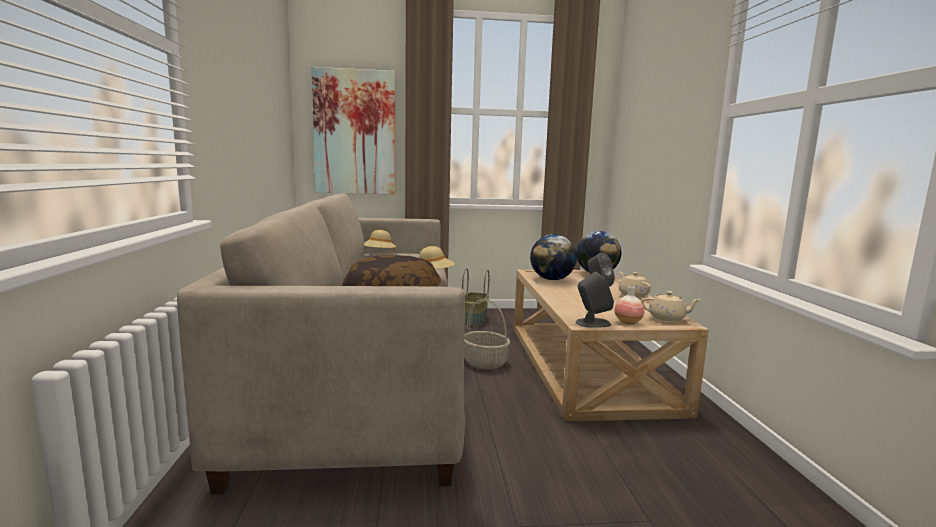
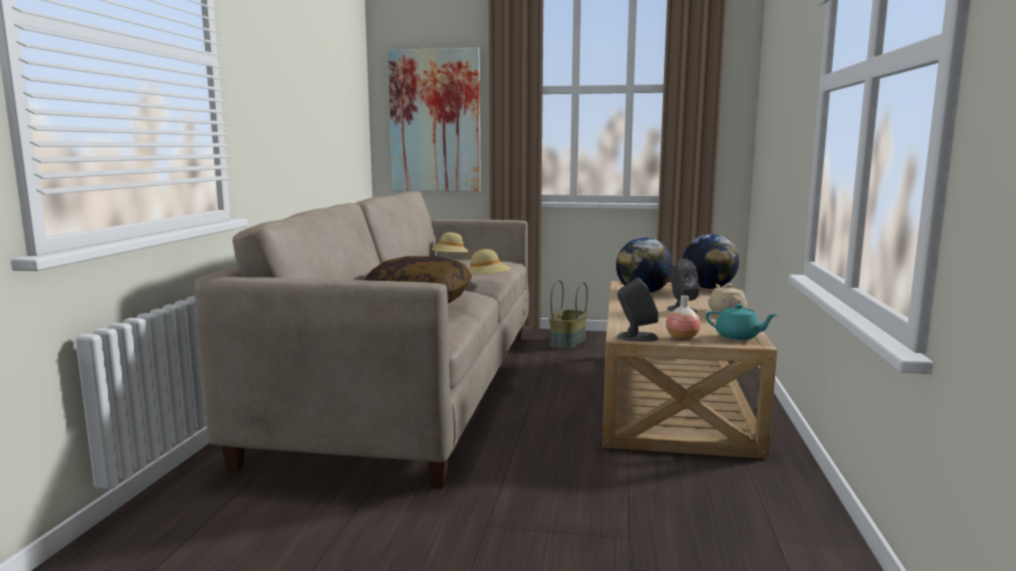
camera: 15 degrees right, 0 degrees up
(485, 362) = (551, 386): basket -> none
(668, 318) = (738, 336): beige teapot -> turquoise teapot

